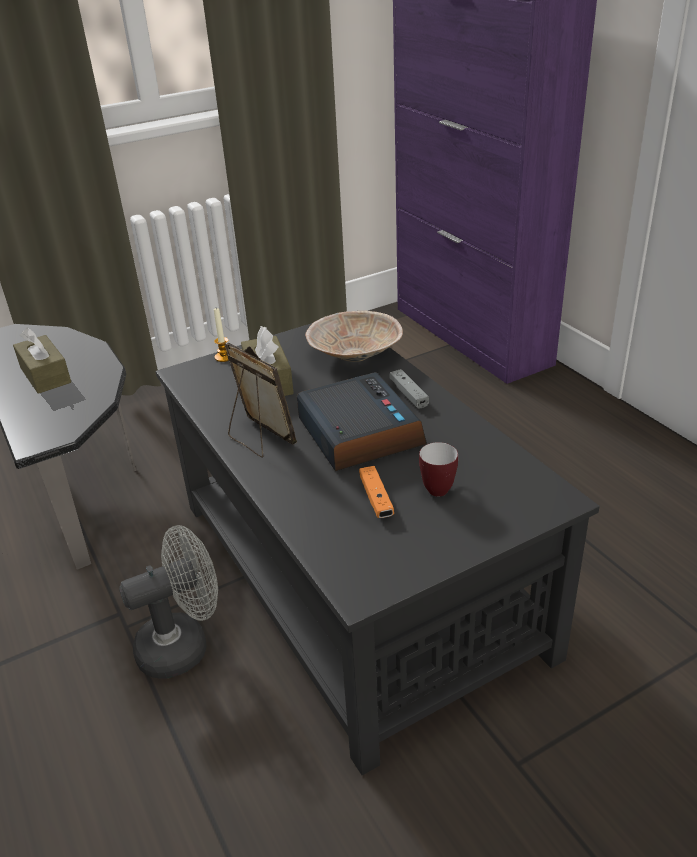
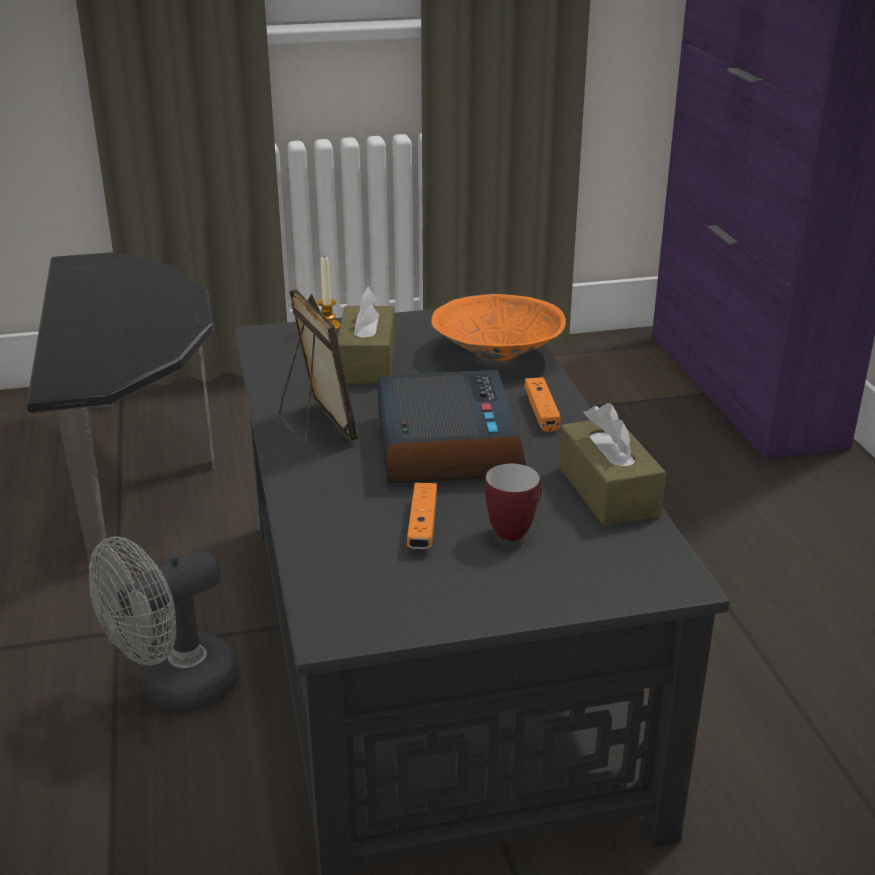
camera: 15 degrees right, 5 degrees down
(45, 375) = (114, 314): brown tissue box -> brown tissue box (608, 491)
(183, 645) = (175, 688): grey fan -> grey fan turned 150 degrees clockwise
(353, 355) = (496, 352): beige bowl -> orange bowl
(408, 394) = (541, 412): grey game controller -> orange game controller

